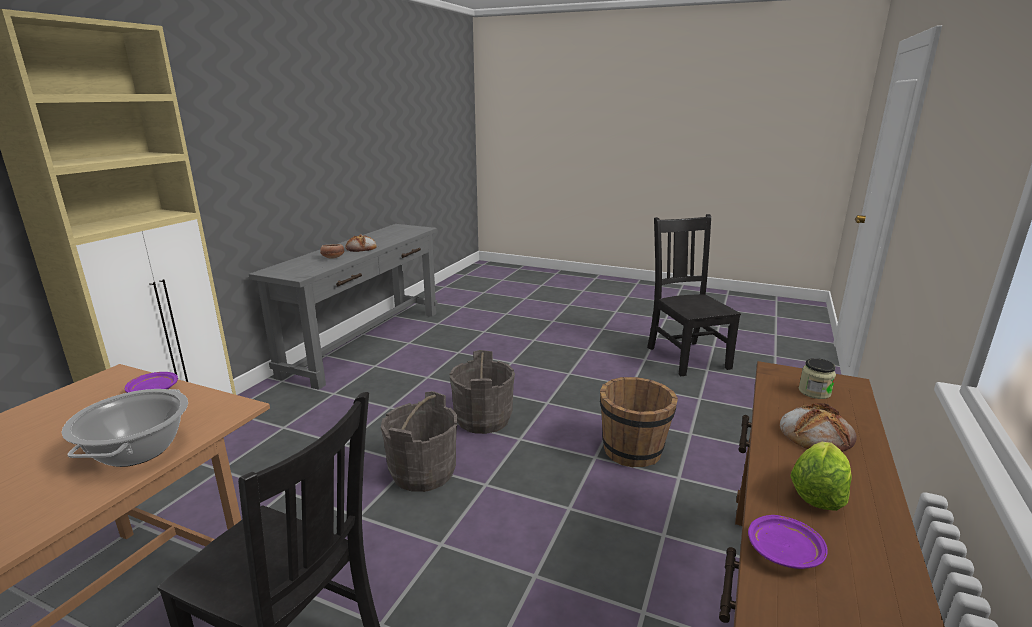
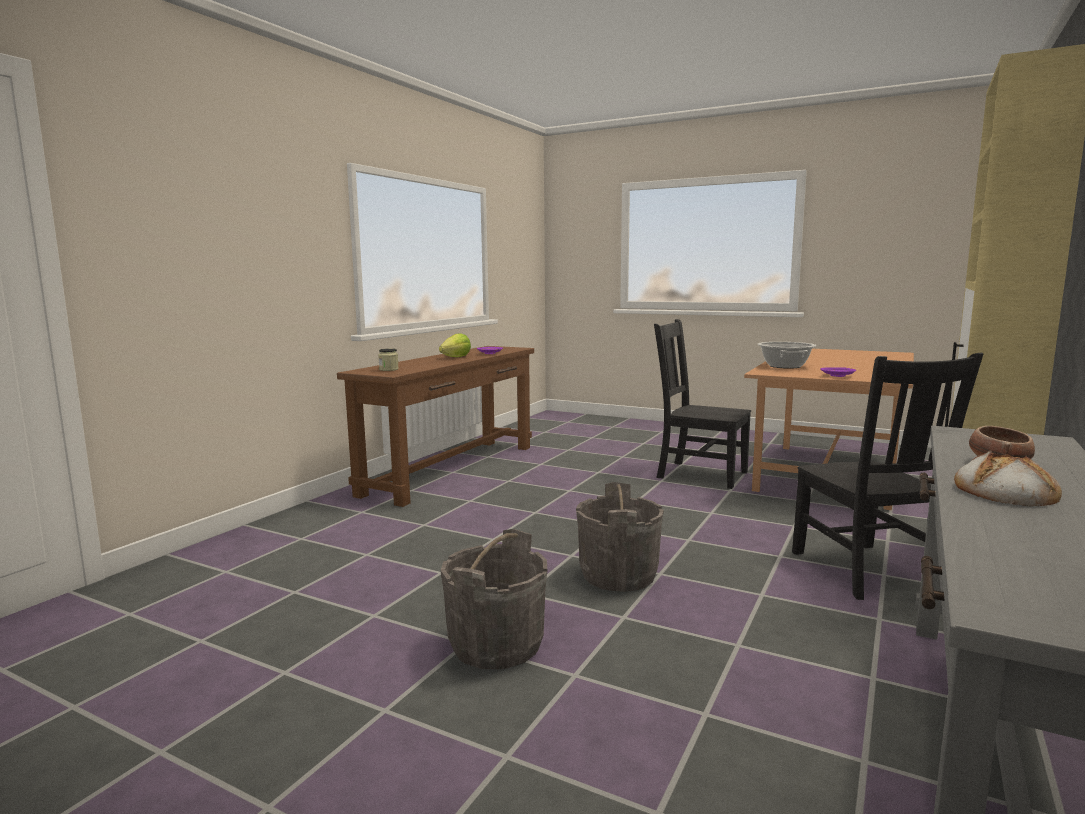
camera: 175 degrees left, 10 degrees down
(422, 472) = (672, 533): grey bucket -> grey bucket (496, 645)
(633, 451) = (448, 542): brown bucket -> none
(686, 356) = (188, 675): black chair -> black chair (866, 572)
(816, 434) = (423, 363): bread -> none

